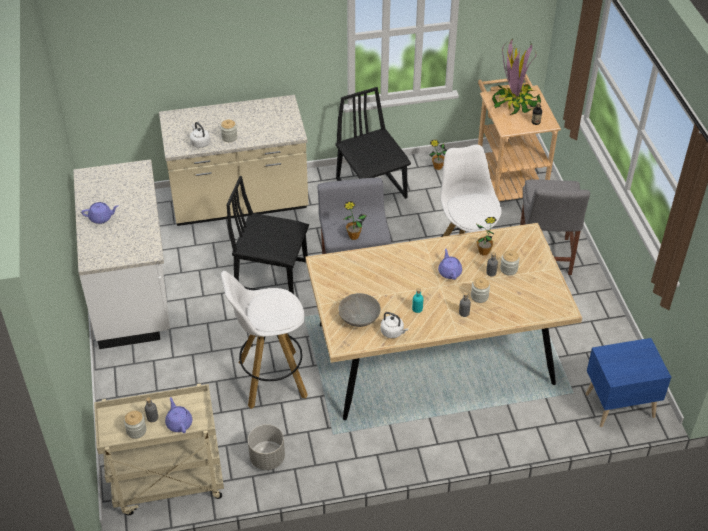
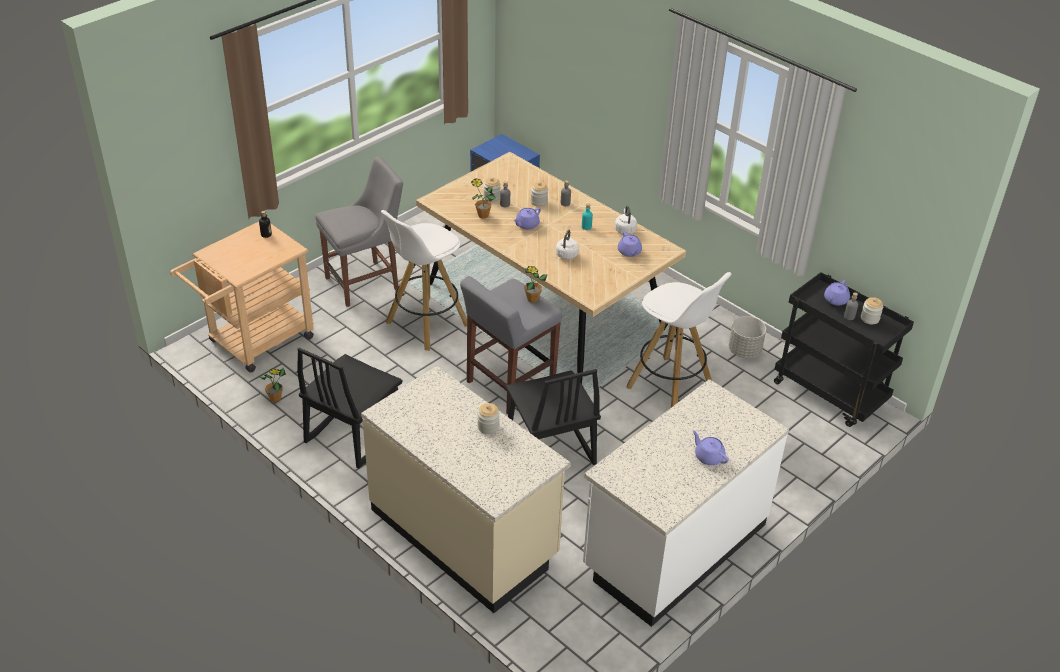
camera: 125 degrees left, 5 degrees down
(168, 485) = (830, 393): beige cart -> black cart
(200, 143) = (519, 446): white kettle -> white kettle (566, 256)
(359, 317) = (629, 252): grey bowl -> purple teapot
(514, 103) = (241, 256): potted plant -> none

